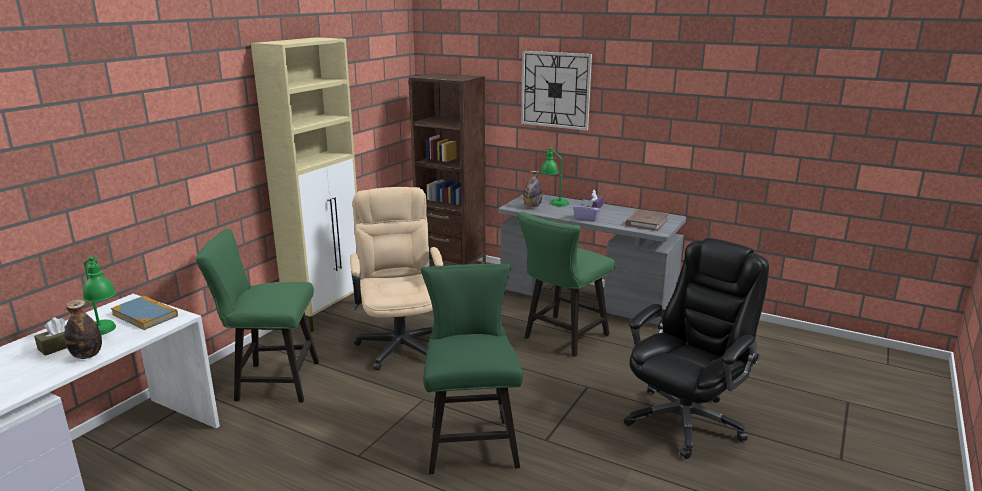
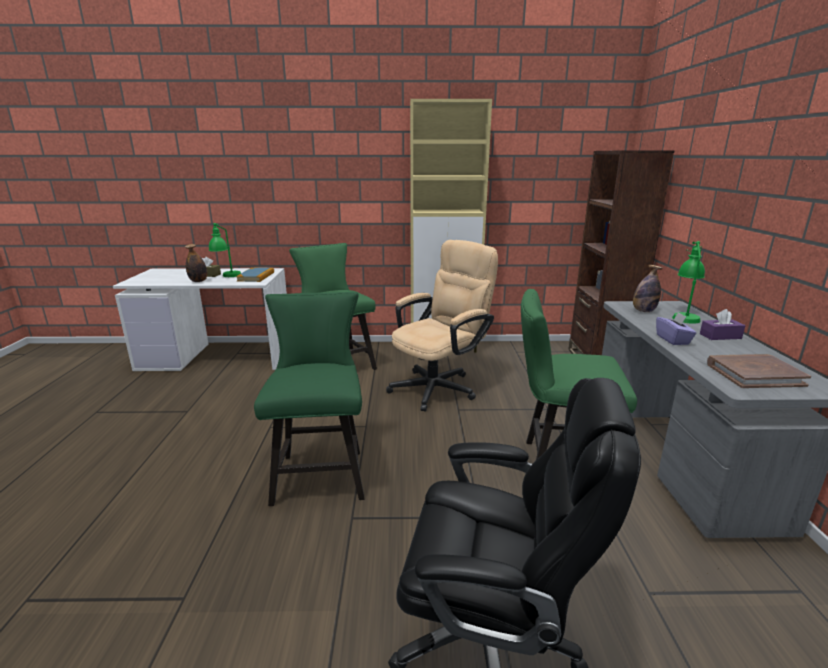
camera: 60 degrees right, 0 degrees up
(471, 441) = (321, 471): green chair -> green chair turned 60 degrees counterclockwise
(555, 90) = (737, 163): wall clock -> none

